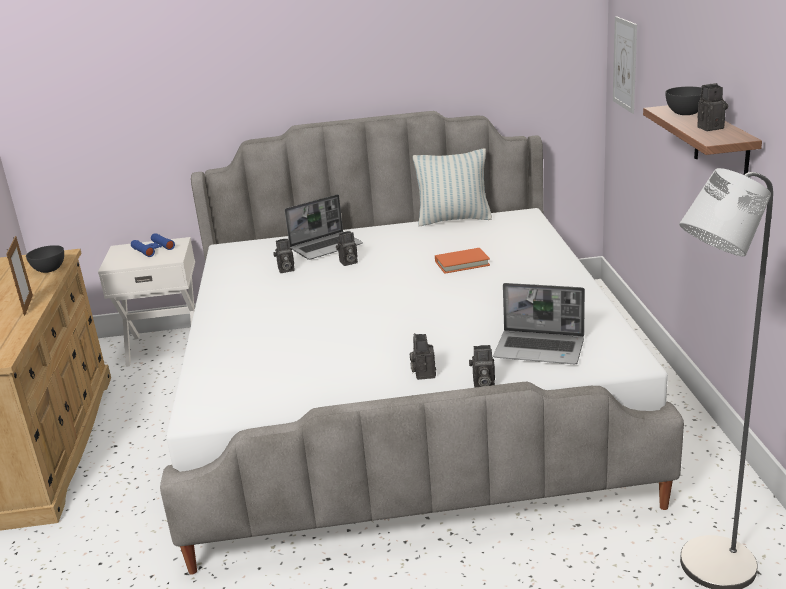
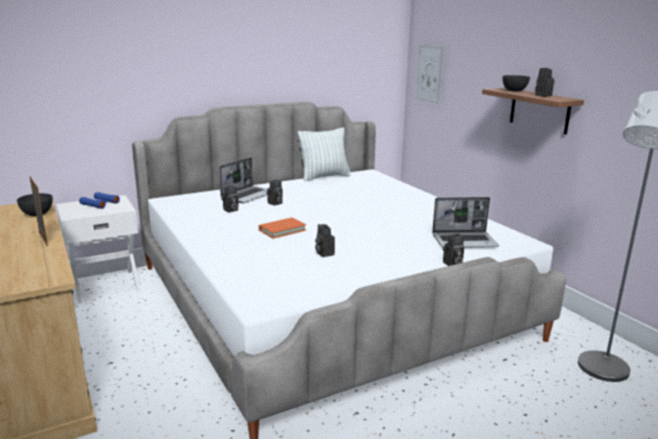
camera: 25 degrees left, 5 degrees down
(423, 373) = (404, 261): camera -> camera (324, 253)
(462, 263) = (358, 199): orange book -> orange book (282, 230)

